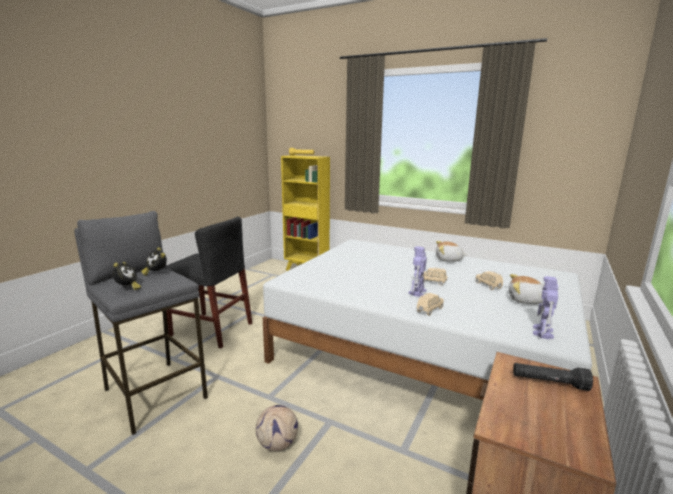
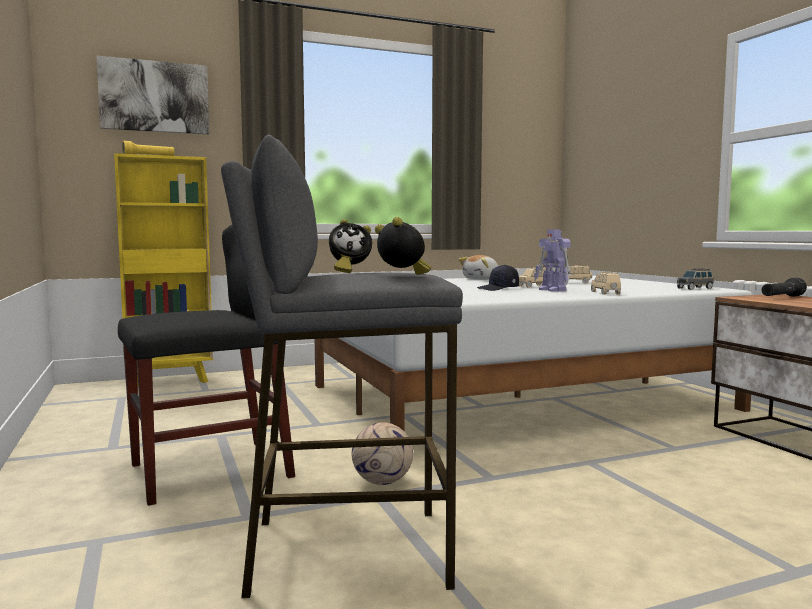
camera: 50 degrees left, 10 degrees down
(278, 444) = (604, 495): football -> football (383, 482)
(311, 121) = (154, 97): none -> picture
(392, 278) = (498, 289): none -> black cap
(526, 300) = (625, 283): plush toy -> none
(542, 332) = (695, 288): toy robot -> grey toy car

